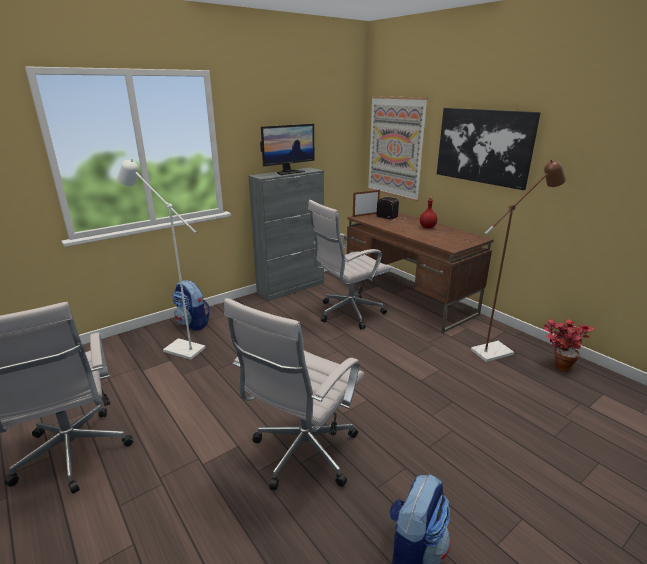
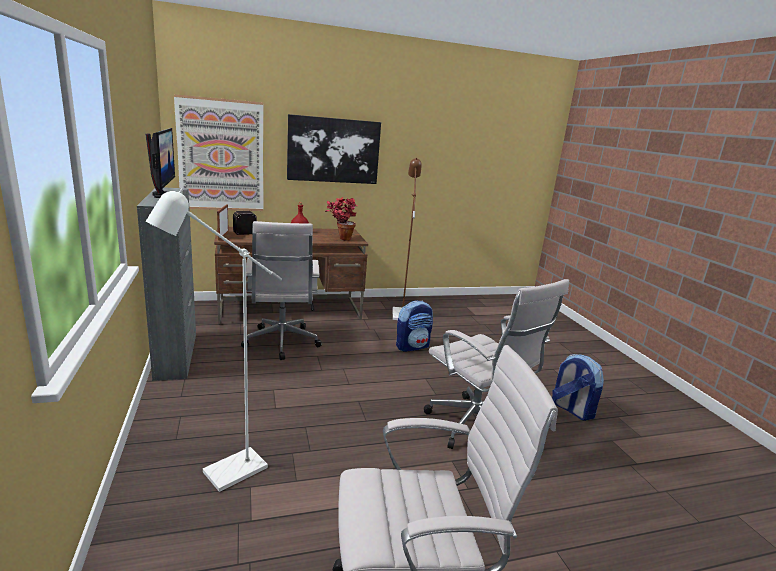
camera: 70 degrees left, 5 degrees down
(193, 324) = (168, 450): backpack -> backpack (412, 346)
(557, 365) = (431, 304): potted plant -> potted plant (340, 239)

